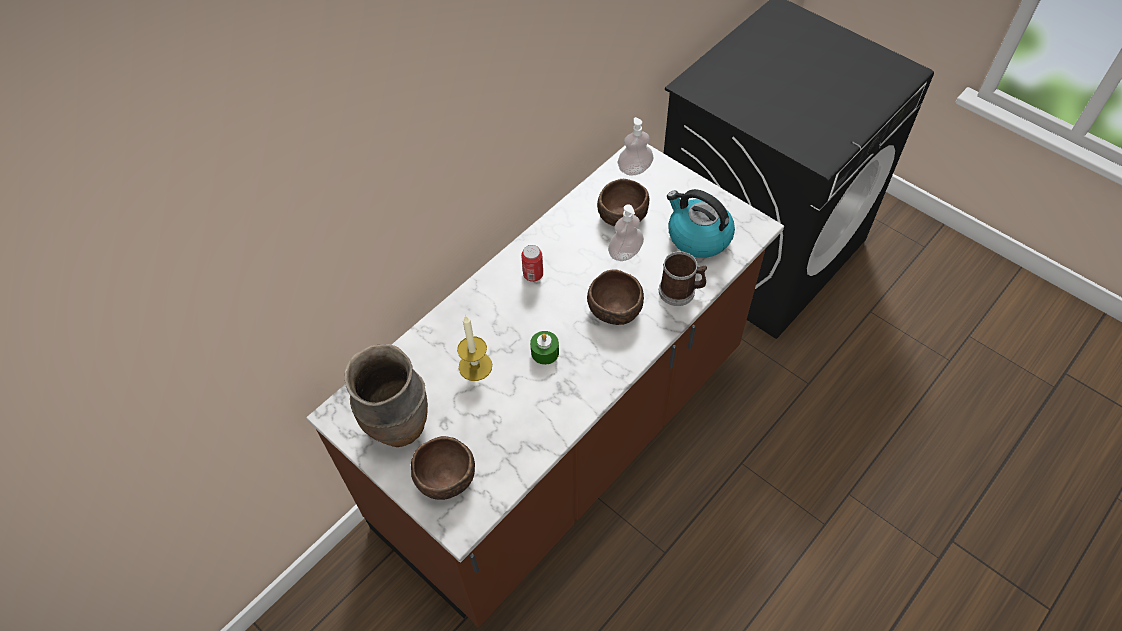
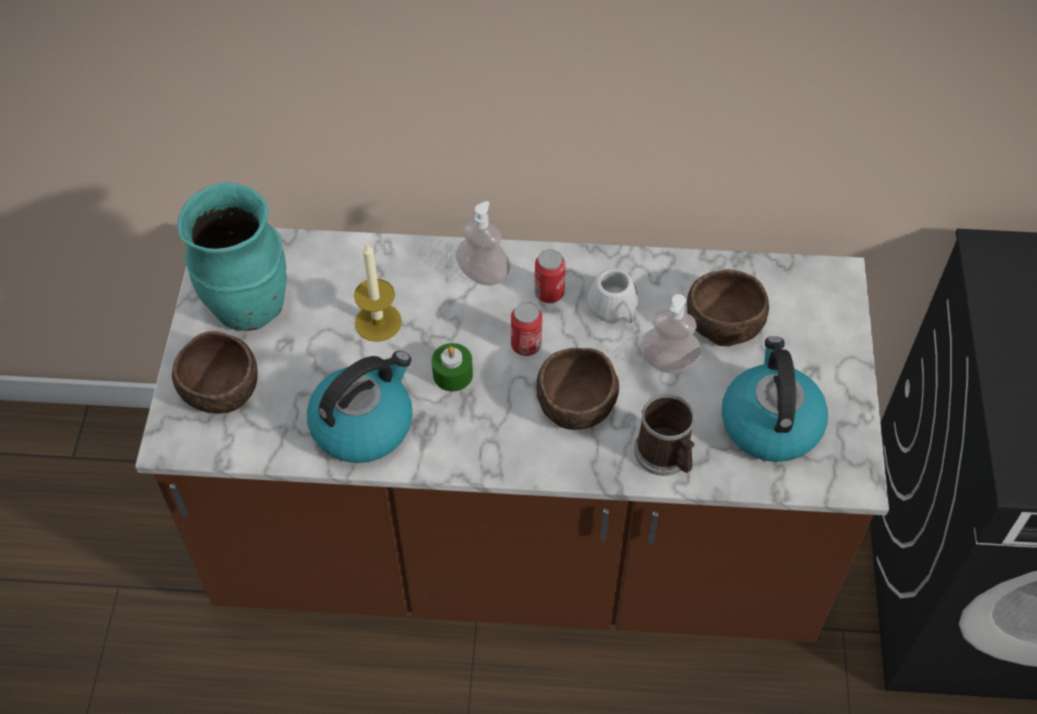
camera: 50 degrees right, 0 degrees up
(399, 426) = (248, 307): brown vase -> turquoise vase
(539, 416) = (363, 424): none -> kettle
(557, 306) = (526, 345): none -> can
(572, 253) = (615, 310): none -> white mug
(634, 169) = (808, 290): soap dispenser -> soap dispenser (483, 274)

